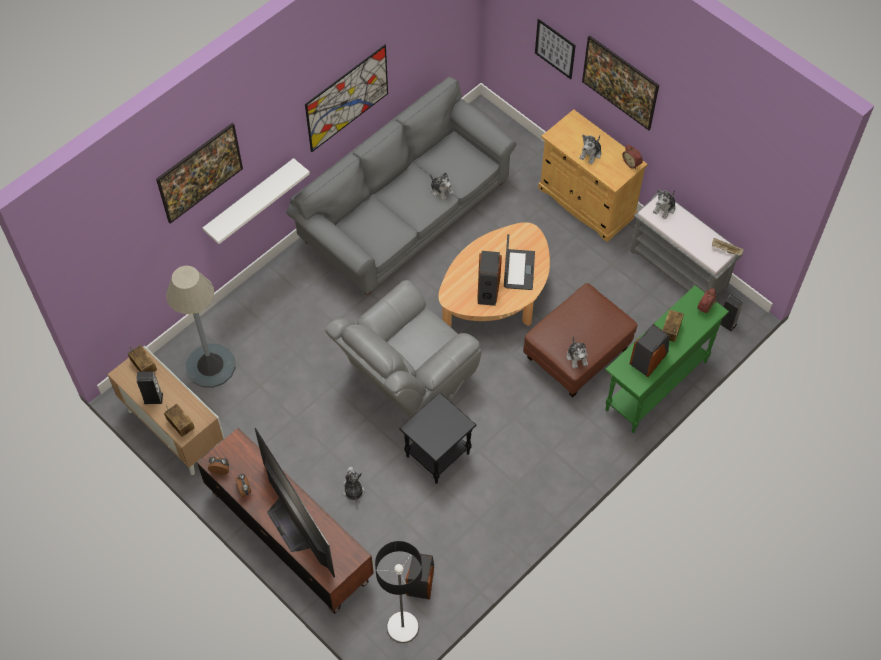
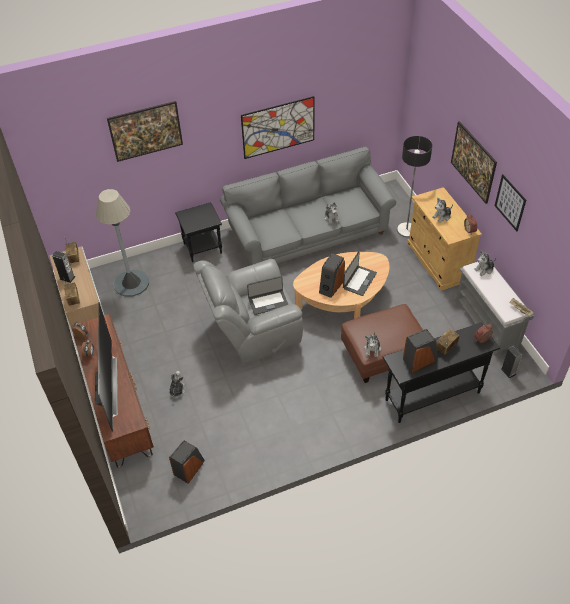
camera: 25 degrees right, 10 degrees down
(250, 200) = (189, 175): white shelf -> none
(402, 627) = (158, 496): floor lamp -> floor lamp (406, 230)
(424, 339) = (268, 302): none -> laptop
(437, 454) = (248, 387): black side table -> black side table (203, 248)
(555, 48) = (438, 135): picture -> picture (510, 202)
(655, 385) = (432, 396): green console table -> black console table

